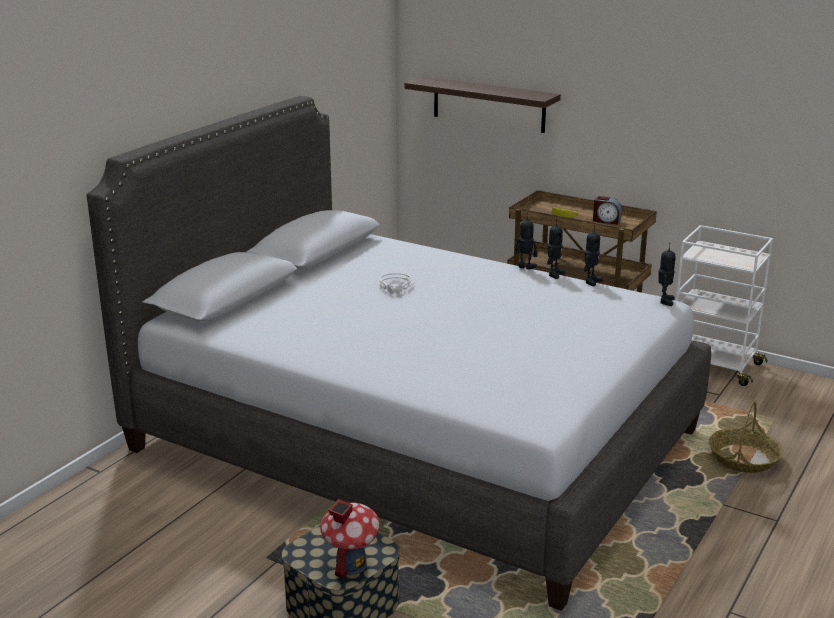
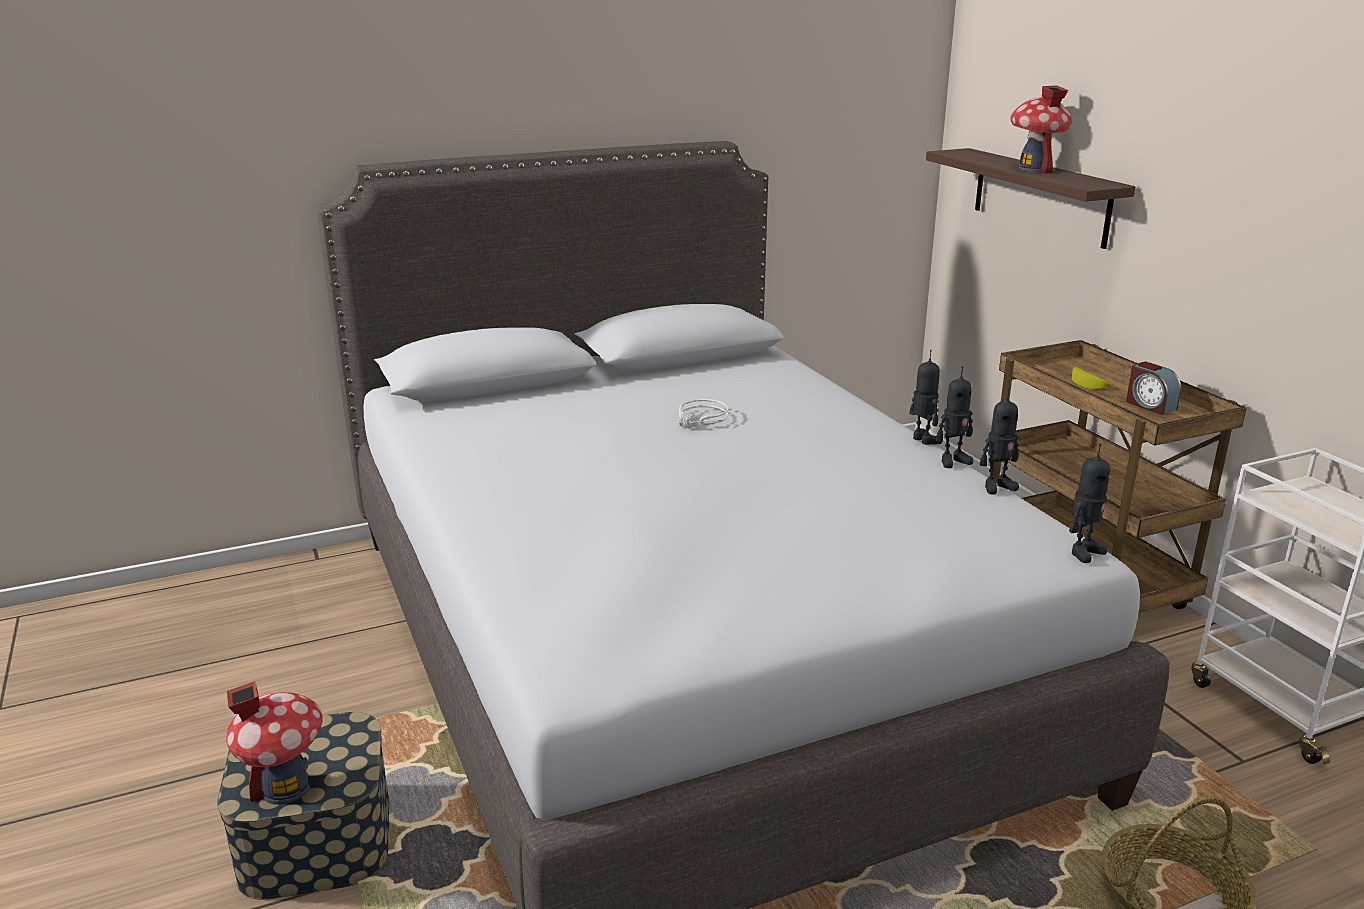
camera: 35 degrees right, 0 degrees up
(491, 89) = (1034, 169): none -> toy house

